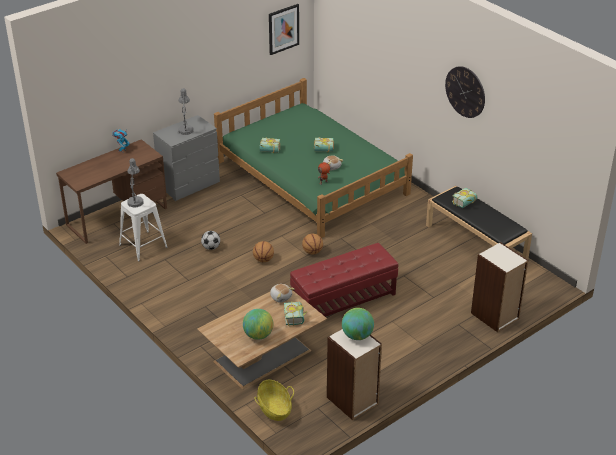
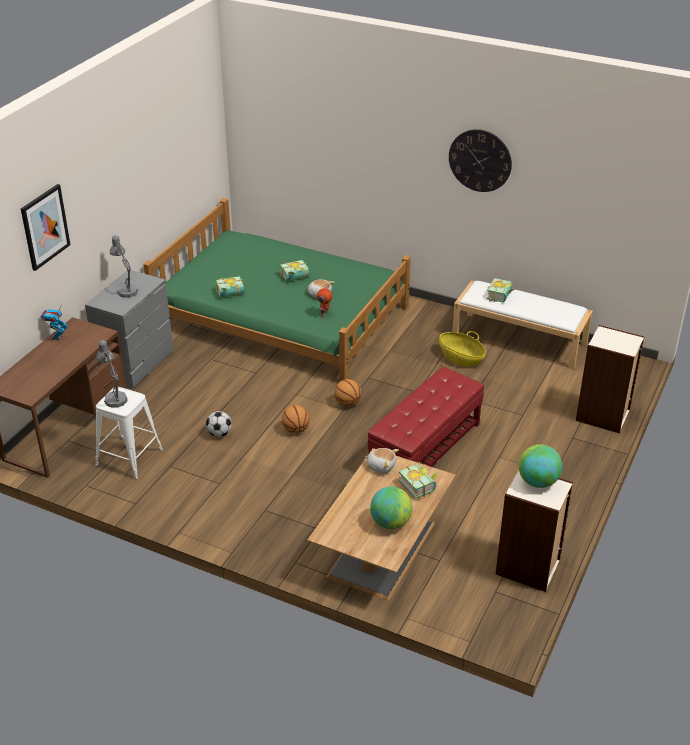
camera: 25 degrees left, 0 degrees up
(274, 408) = (445, 611): basket -> basket (460, 358)
(283, 29) = (198, 137): picture -> picture (45, 227)
(476, 242) = (520, 340): black bench -> white bench

